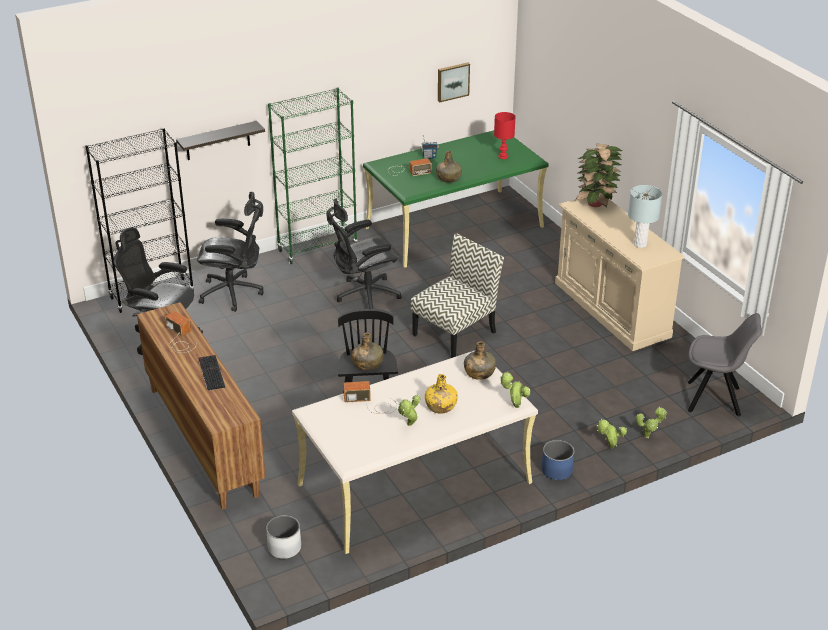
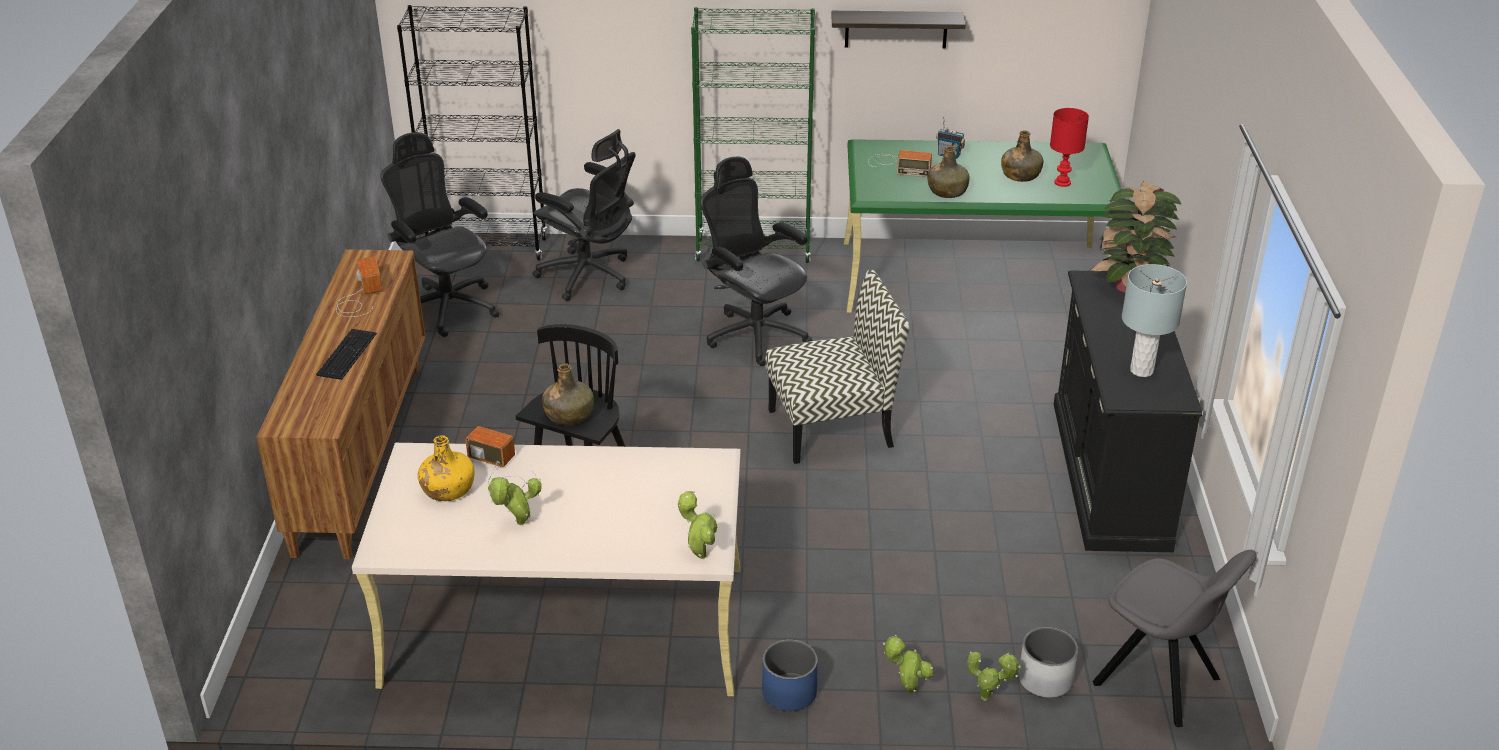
camera: 30 degrees right, 0 degrees up
(218, 141) = (613, 47): shelf -> shelf (896, 29)
(284, 548) = (309, 644): white planter -> white planter (1044, 680)
(364, 296) = (754, 334): office chair -> office chair turned 45 degrees clockwise
(440, 406) = (591, 513): yellow bottle -> yellow bottle (448, 489)
(452, 81) = (1021, 44): picture -> none
(479, 373) = (699, 484): green bottle -> green bottle (1020, 175)
(612, 309) = (1110, 474): beige cabinet -> black cabinet

